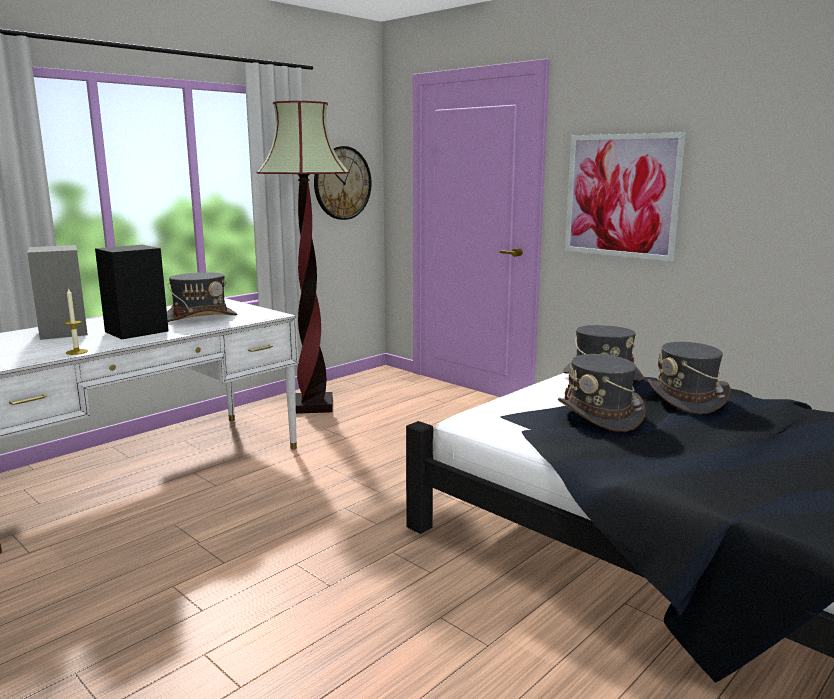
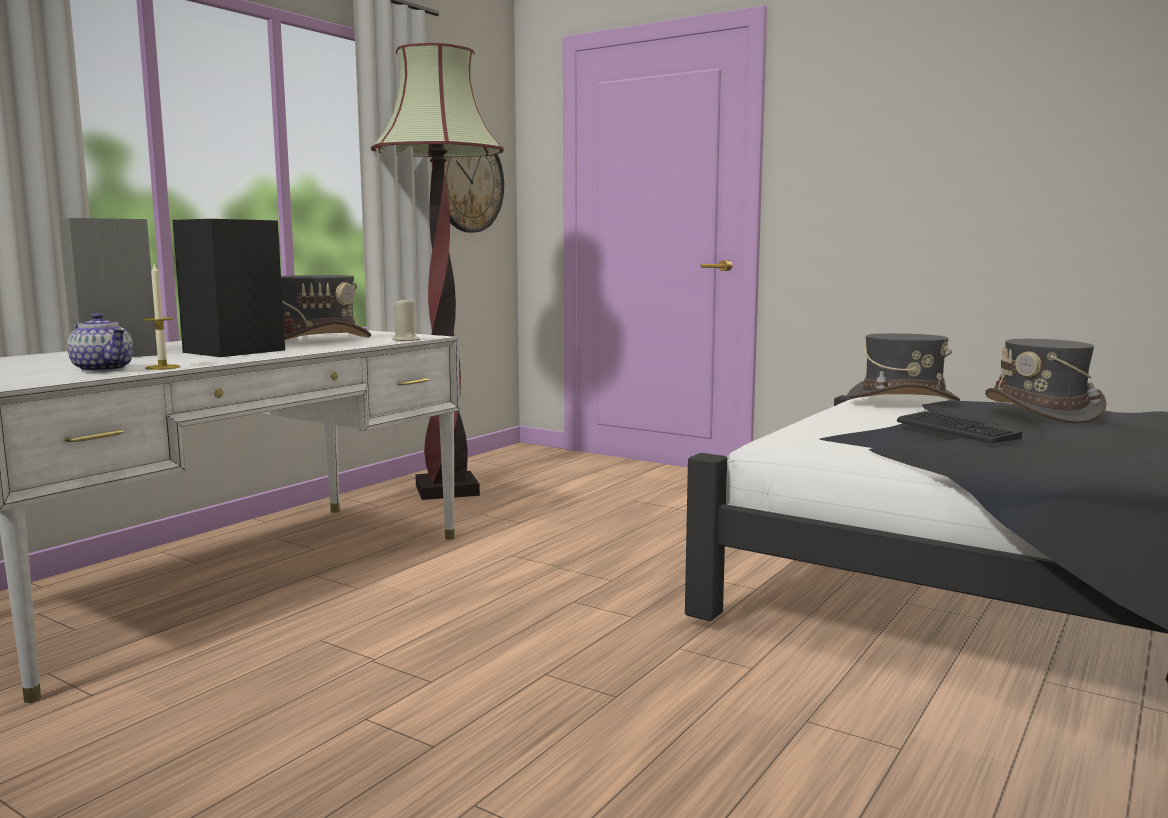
camera: 10 degrees left, 5 degrees down
(41, 353) = (103, 369): none -> teapot
(256, 319) = (406, 340): none -> beige candle
(600, 415) = (955, 429): grey hat -> keyboard
(621, 196) = (877, 178): picture -> none

